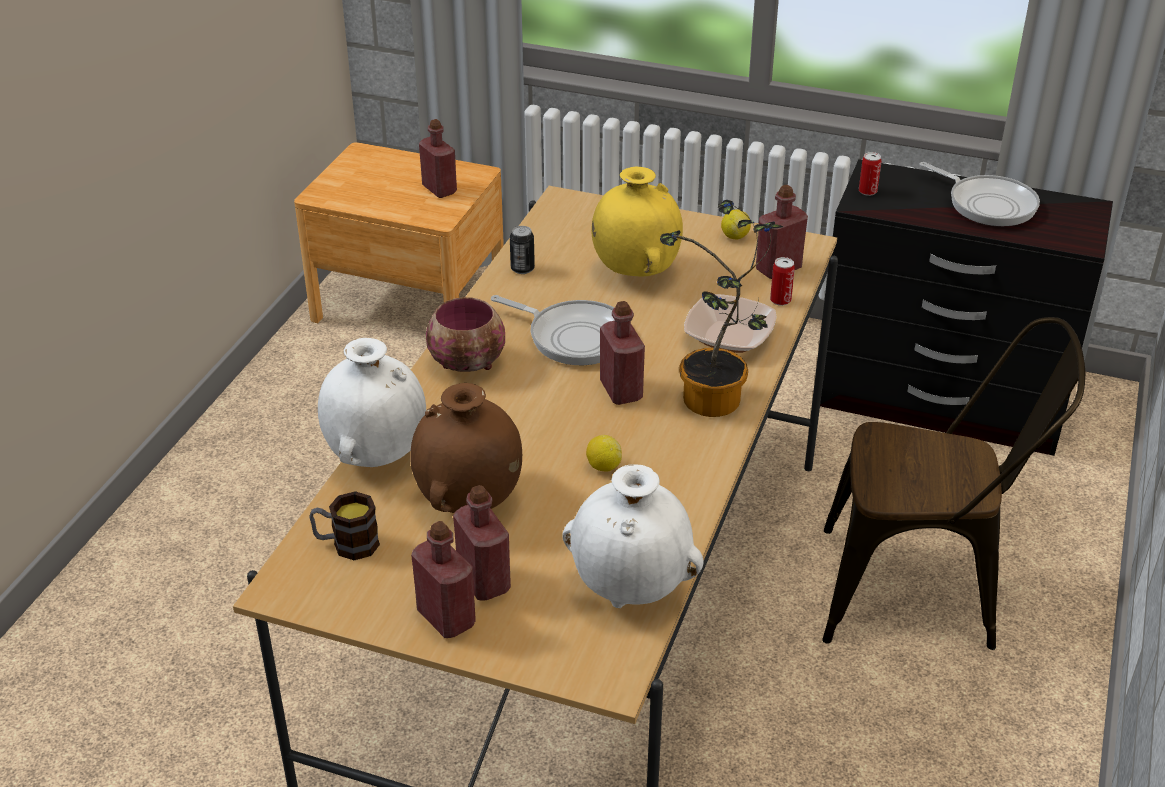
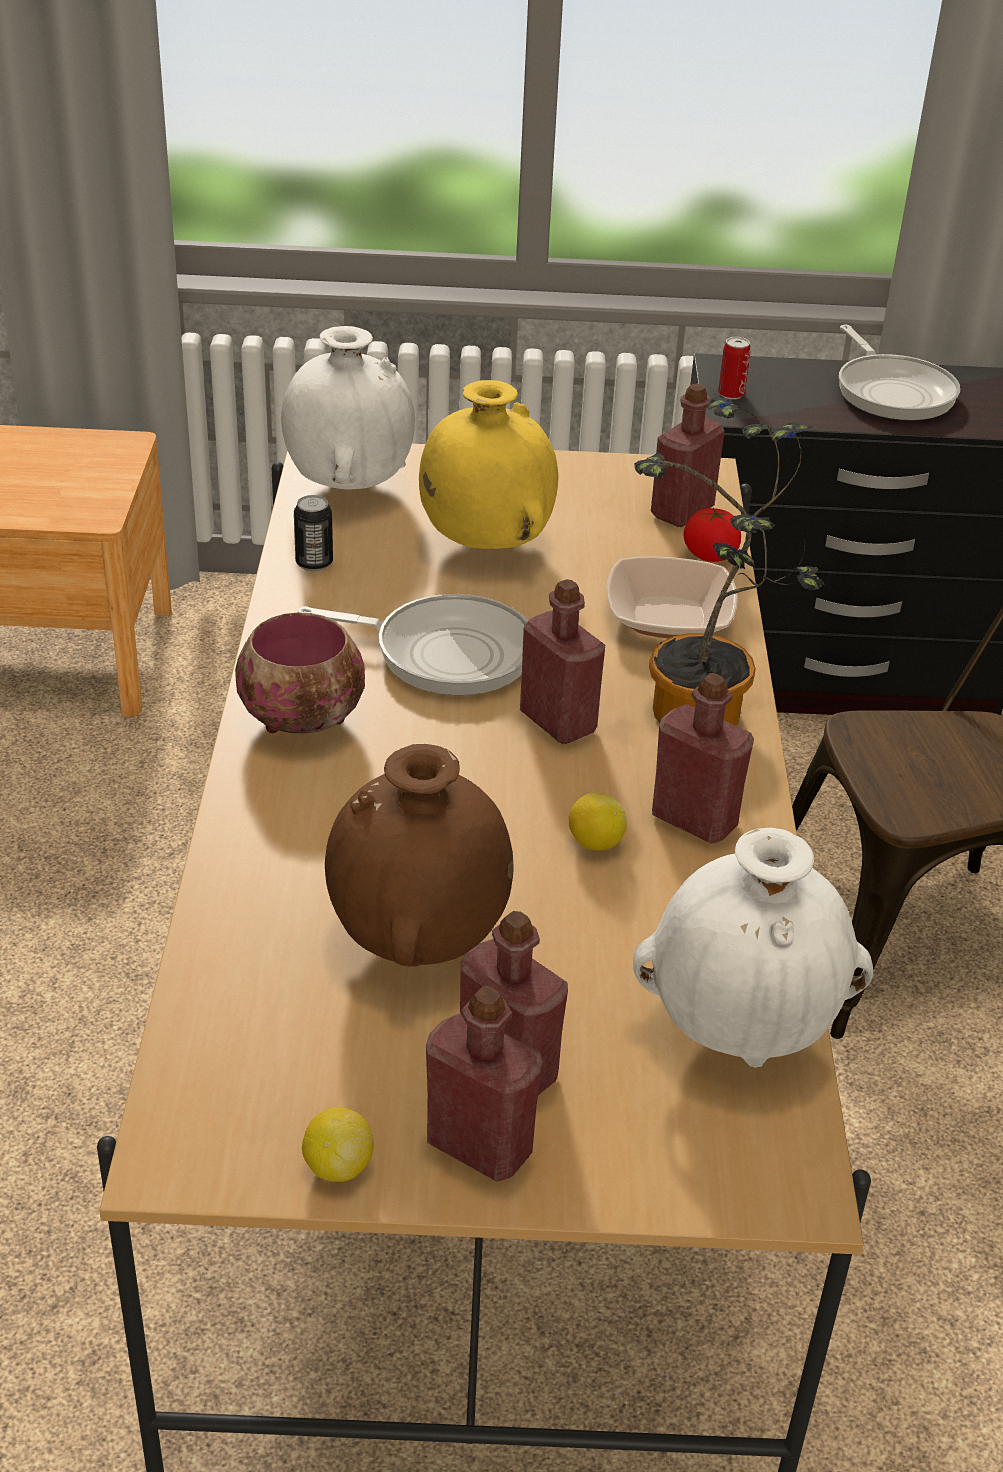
camera: 20 degrees left, 0 degrees up
(346, 544) = (250, 1054): mug -> none
(377, 455) = (229, 893): white vase -> white vase (349, 486)
(439, 189) = (75, 474): red bottle -> red bottle (694, 820)
(735, 236) = (597, 475): lemon -> lemon (337, 1166)
(780, 300) = (710, 555): can -> tomato
(987, 204) = (892, 392): frying pan -> frying pan turned 45 degrees clockwise

